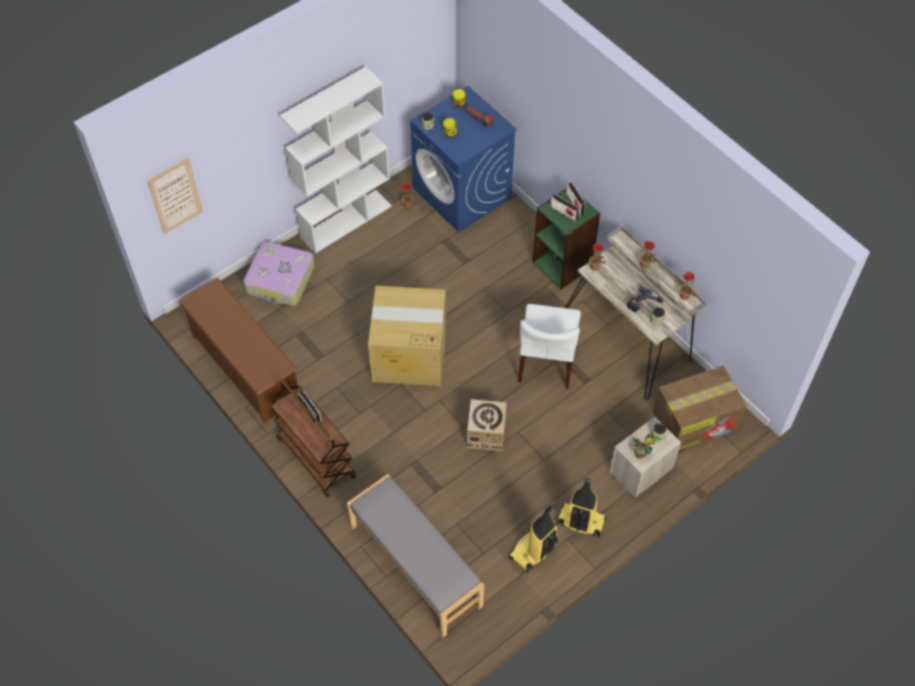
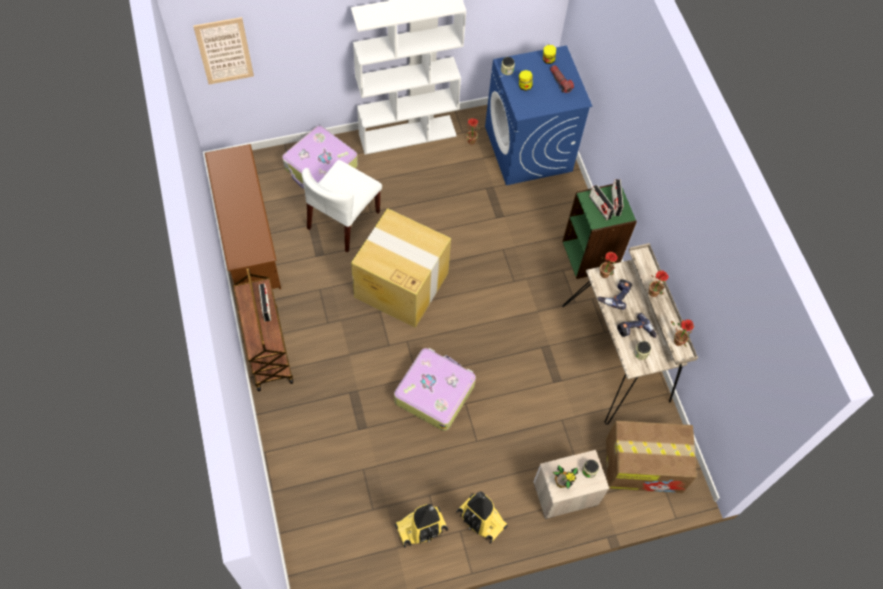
camera: 20 degrees right, 5 degrees up
(414, 566) = (303, 493): grey bench -> none
(486, 433) = (434, 392): cardboard box -> suitcase
(546, 361) = (527, 344): white chair -> white chair (343, 221)
(612, 281) = (615, 295): none -> power drill

